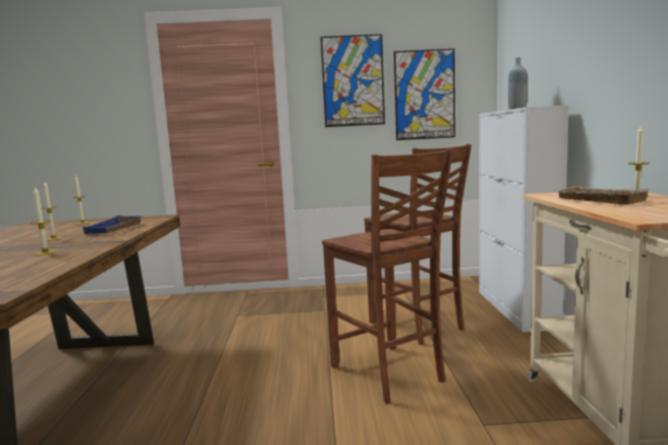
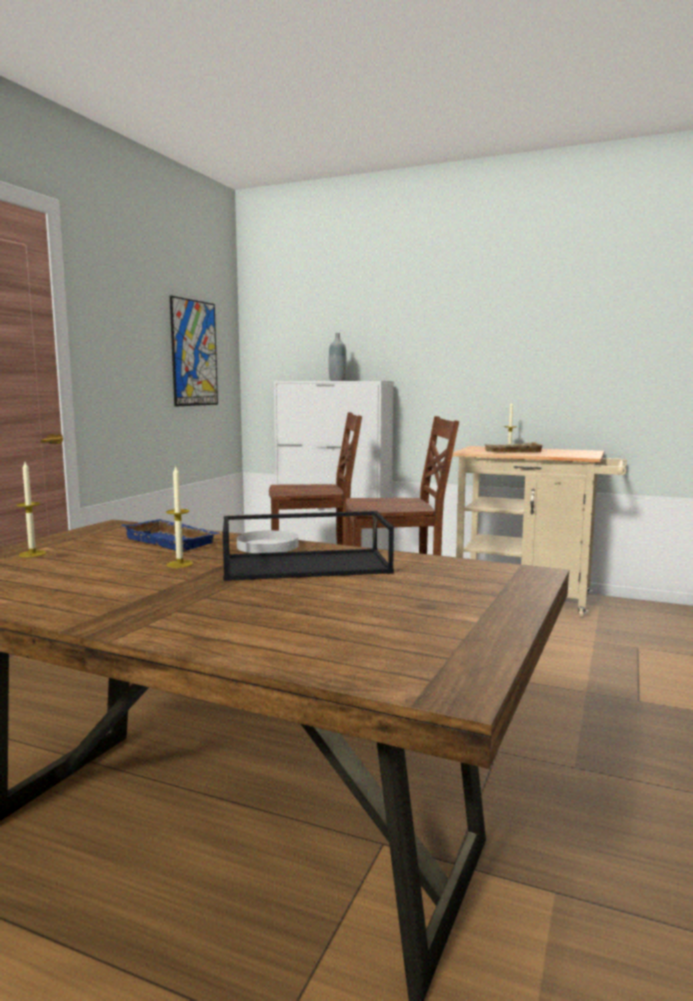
camera: 65 degrees left, 0 degrees up
(45, 253) = (307, 564): candle -> black tray
(103, 240) = (267, 546): none -> white plate
(353, 81) = (135, 326): picture -> none

